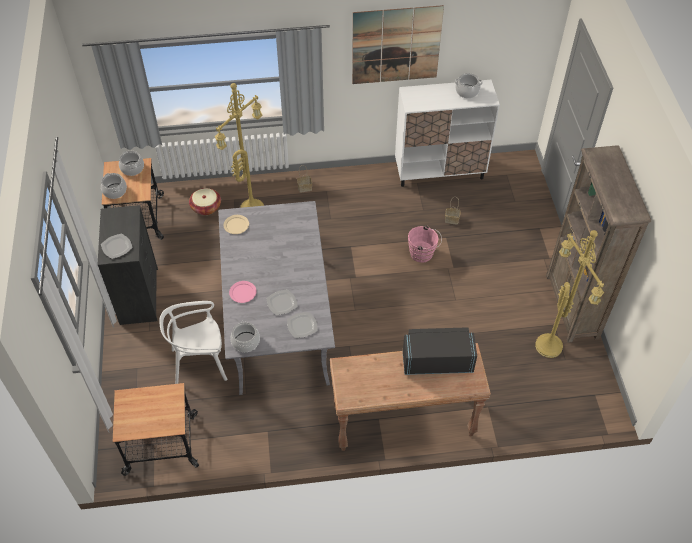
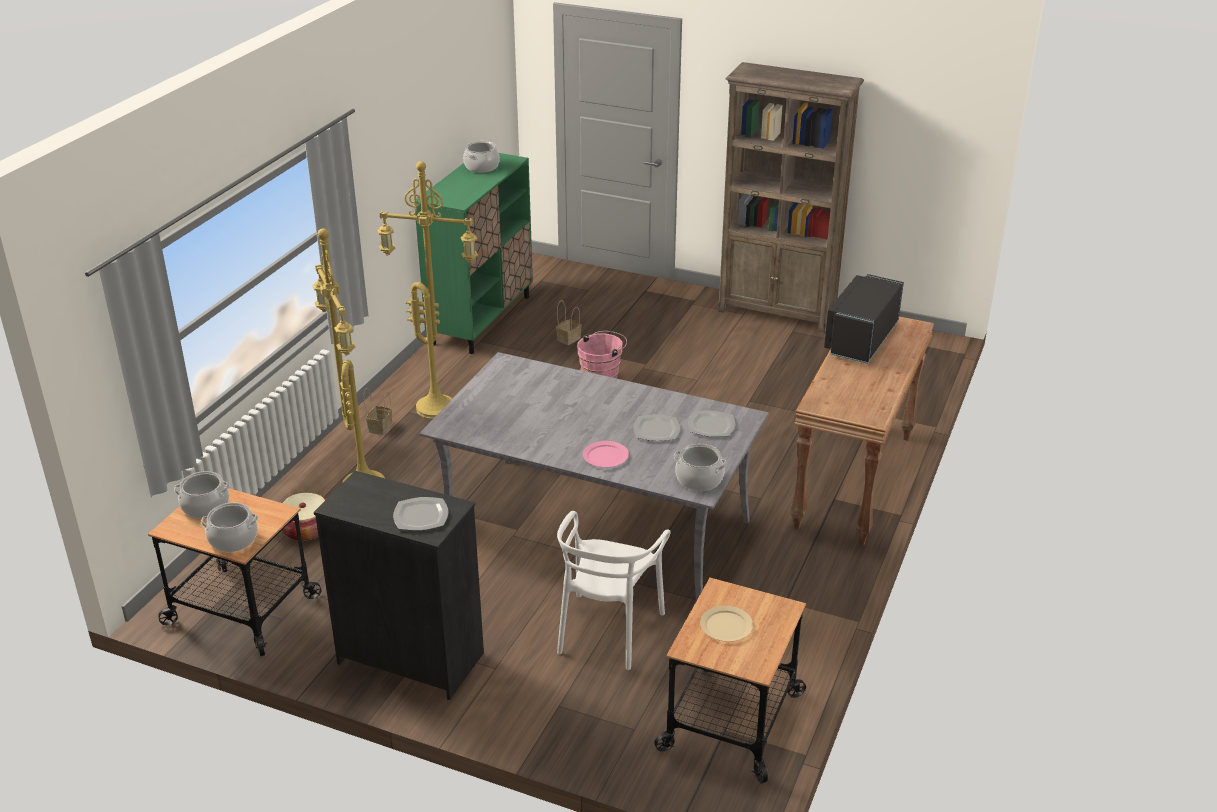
camera: 60 degrees left, 20 degrees down
(236, 225) = (470, 425): beige plate -> beige plate (726, 626)
(396, 45) = (400, 129): picture -> none
(440, 171) = (481, 319): white cabinet -> green cabinet
(551, 346) = (821, 344): yellow floor lamp -> yellow floor lamp (438, 407)

